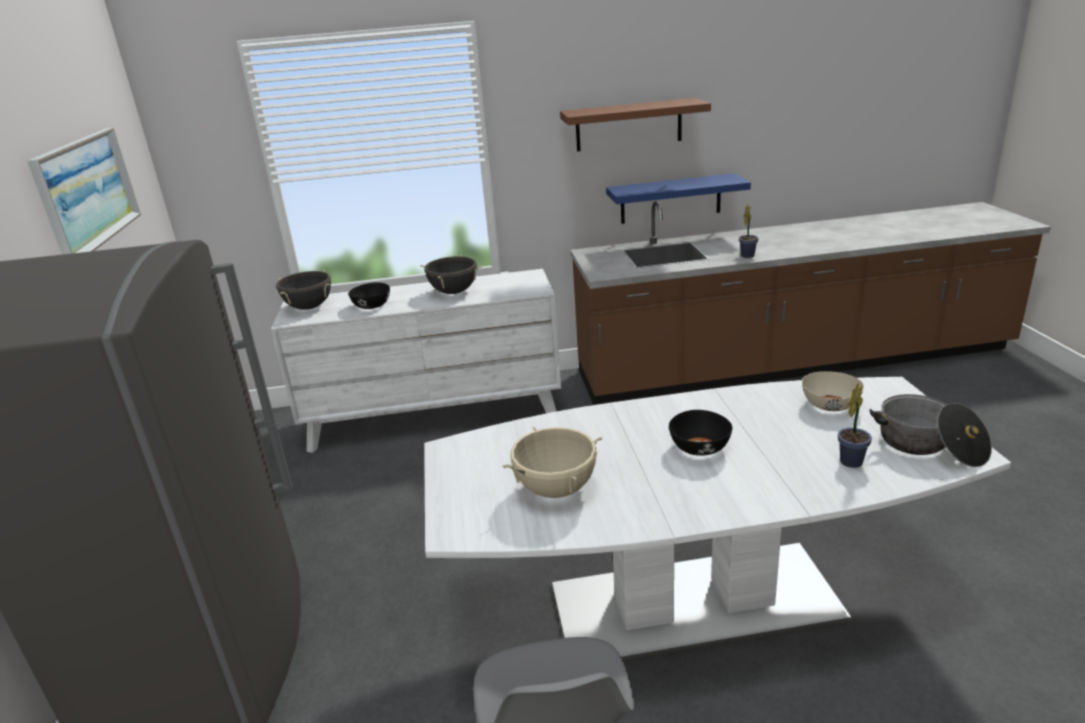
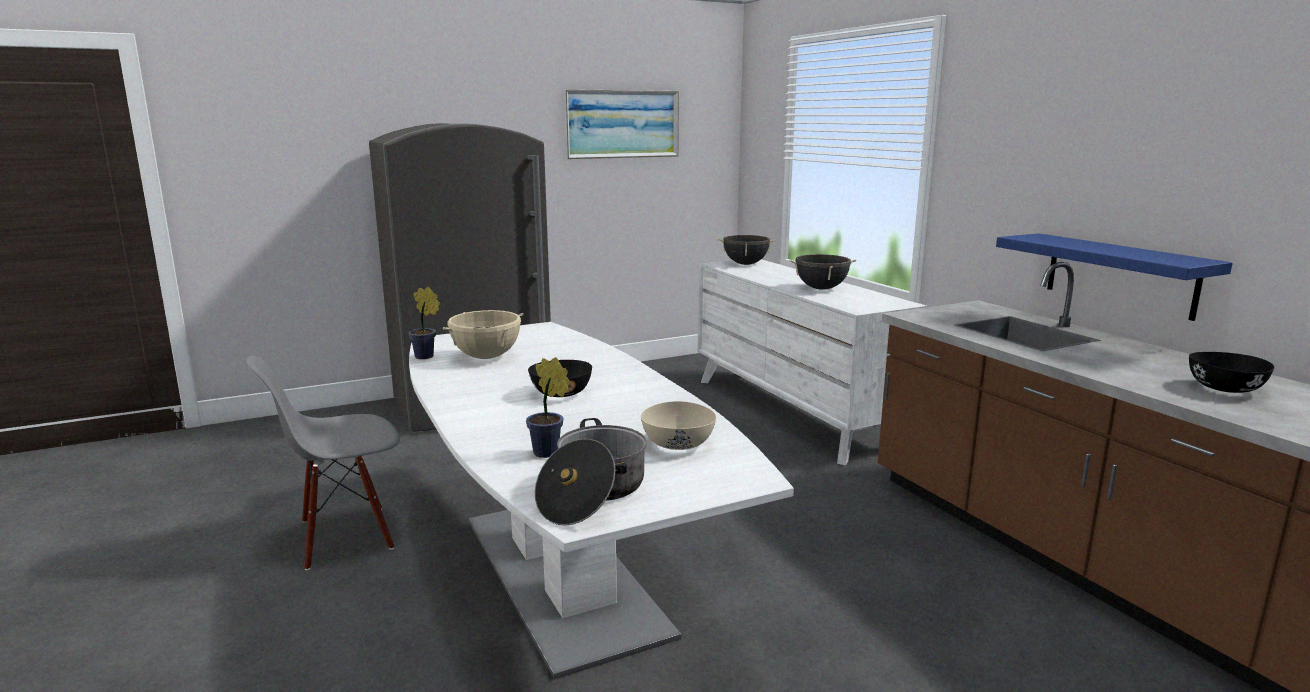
camera: 70 degrees right, 10 degrees down
(372, 306) = (763, 275): black bowl -> black bowl (1224, 389)
(628, 125) = (1080, 154): brown shelf -> none
(748, 255) = (1092, 367): potted plant -> potted plant (426, 357)

